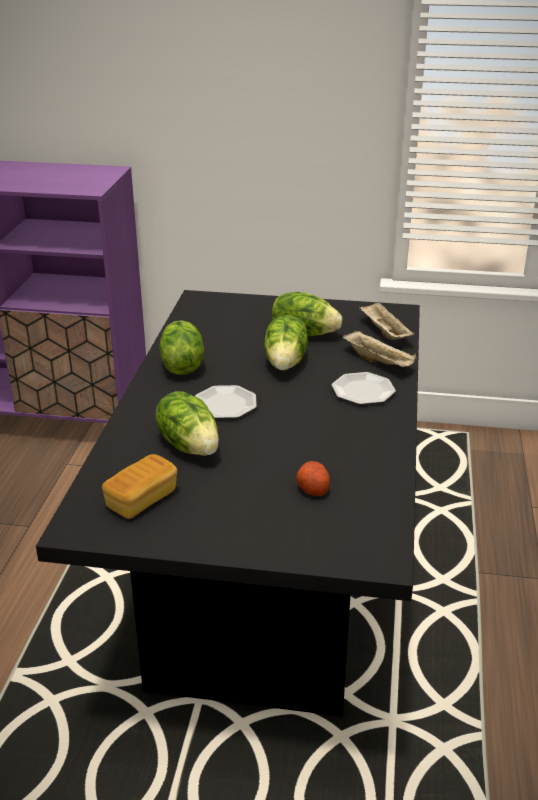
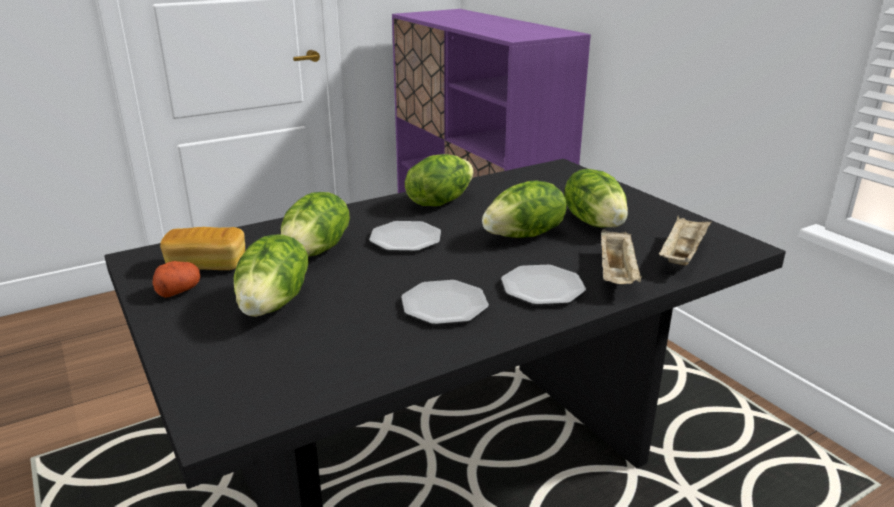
camera: 50 degrees right, 5 degrees down
(251, 490) = (275, 303): none -> lettuce
(312, 488) = (316, 330): potato -> potato (179, 290)
(341, 430) = (445, 305): none -> plate

